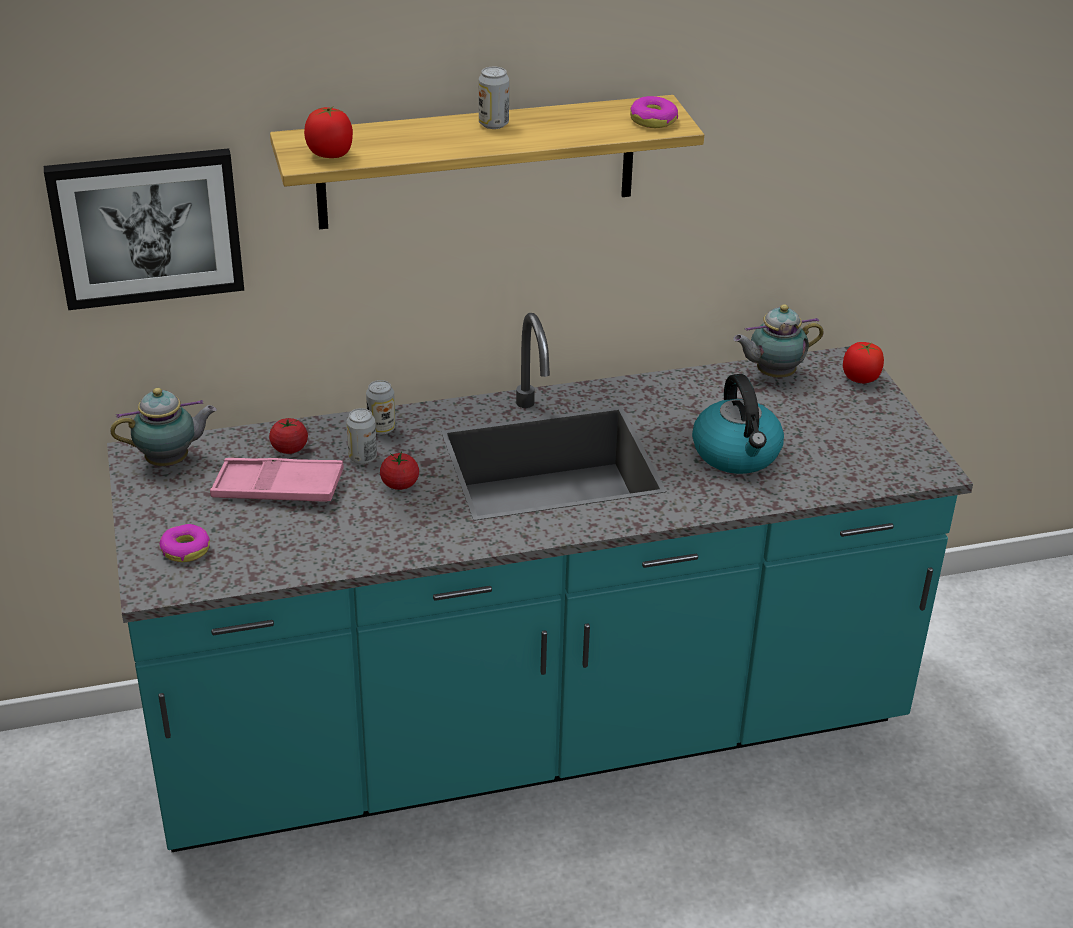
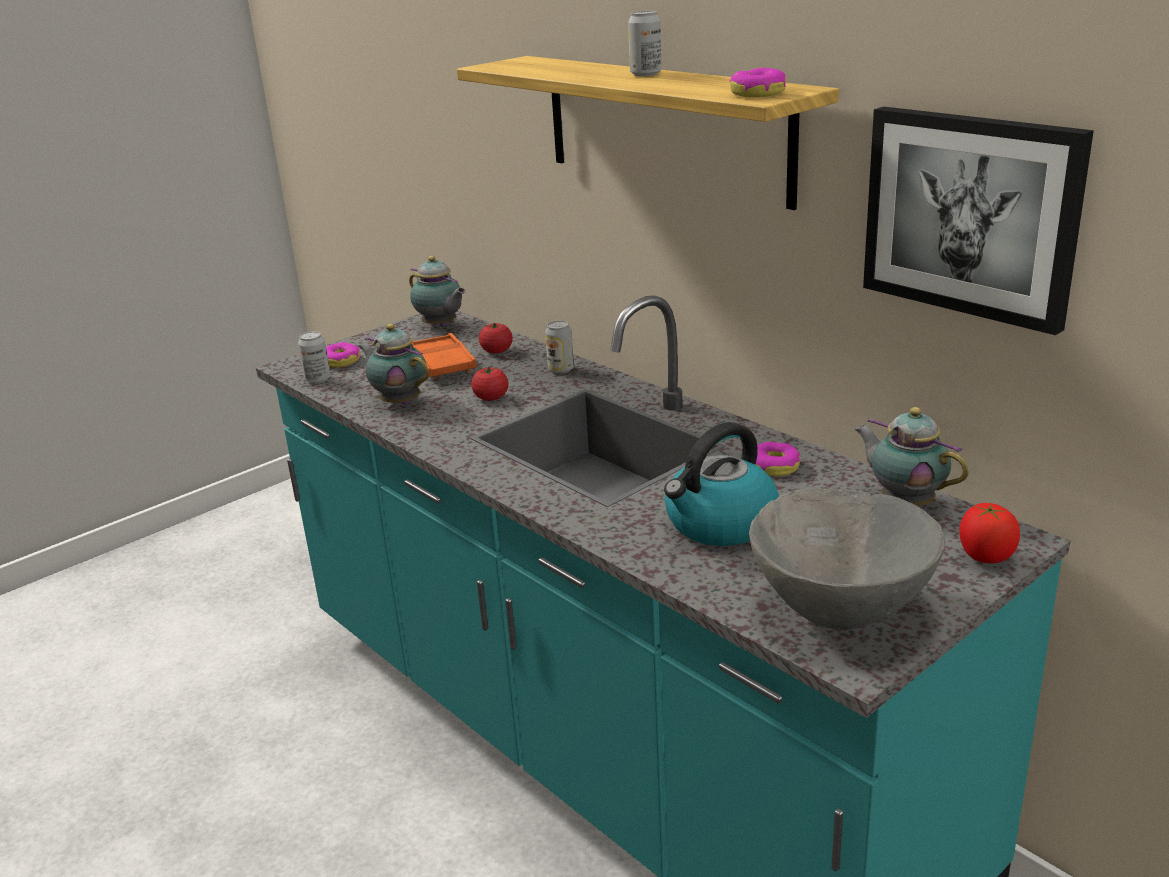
camera: 65 degrees right, 10 degrees down
(147, 227) = (466, 126): picture -> picture (971, 215)
(278, 488) = (442, 363): pink tray -> orange tray
(330, 154) = (509, 66): tomato -> none
(345, 538) = (399, 402): none -> teapot
(362, 457) = (513, 375): can -> can (318, 379)
(676, 400) = (774, 466): none -> donut
(878, 452) = (841, 610): none -> grey bowl

